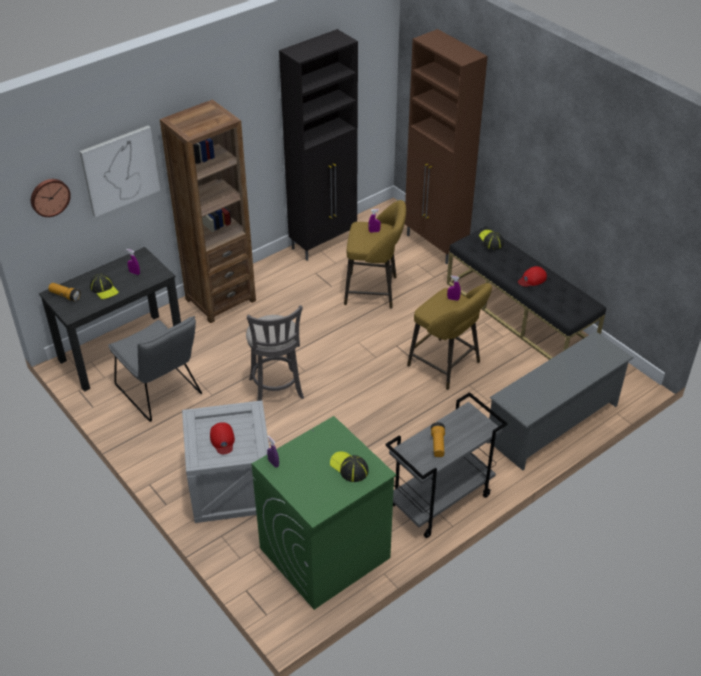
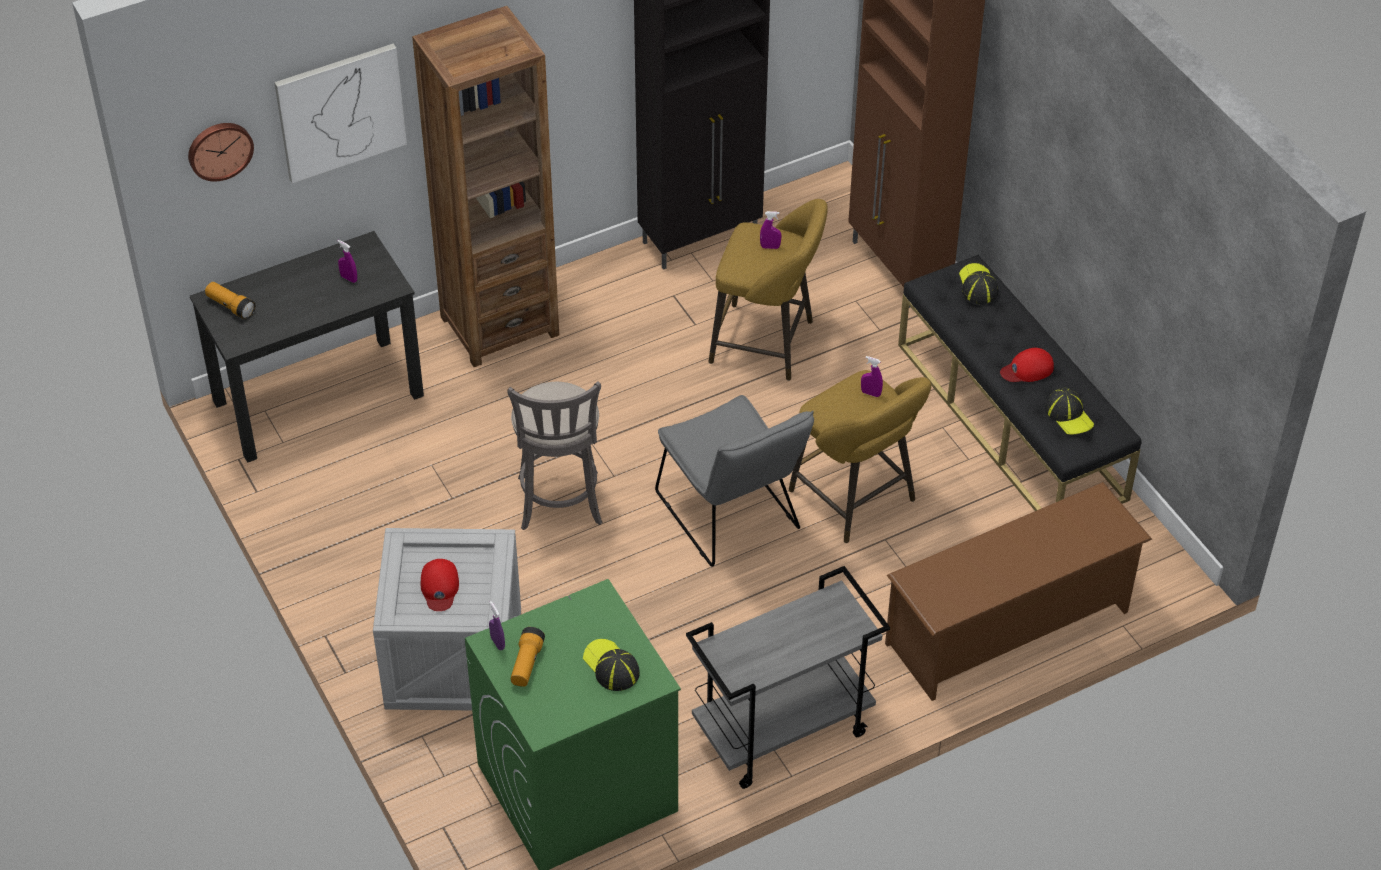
camera: 10 degrees right, 5 degrees up
(104, 289) = (295, 302): cap -> cap (1068, 415)
(161, 393) = (371, 482): grey chair -> grey chair (732, 518)
(438, 444) = (771, 645): flashlight -> flashlight (527, 664)
(553, 423) = (1008, 628): grey shoe rack -> brown shoe rack

